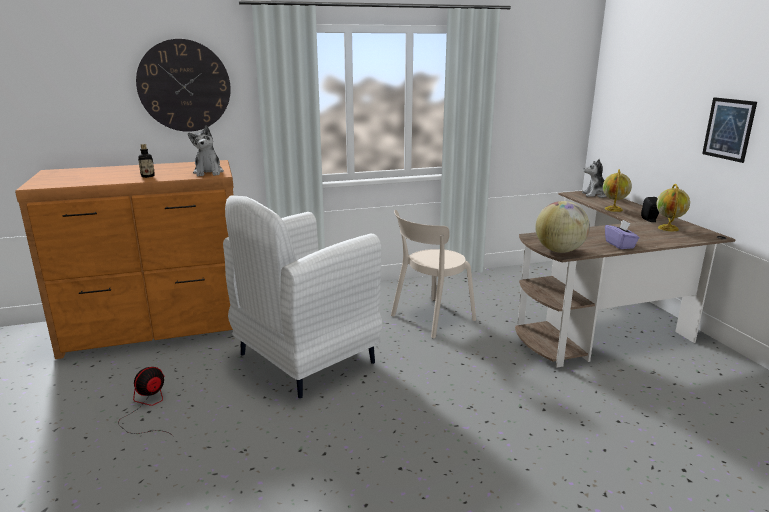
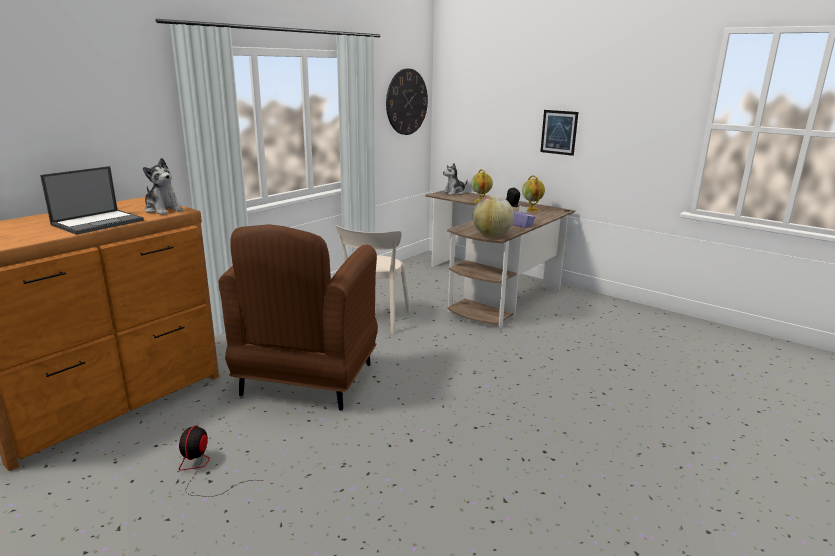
camera: 35 degrees left, 0 degrees up
(148, 176) = (98, 222): bottle -> laptop
(184, 86) = (94, 115): wall clock -> wall clock (406, 102)
(304, 360) = (307, 381): white armchair -> brown armchair

